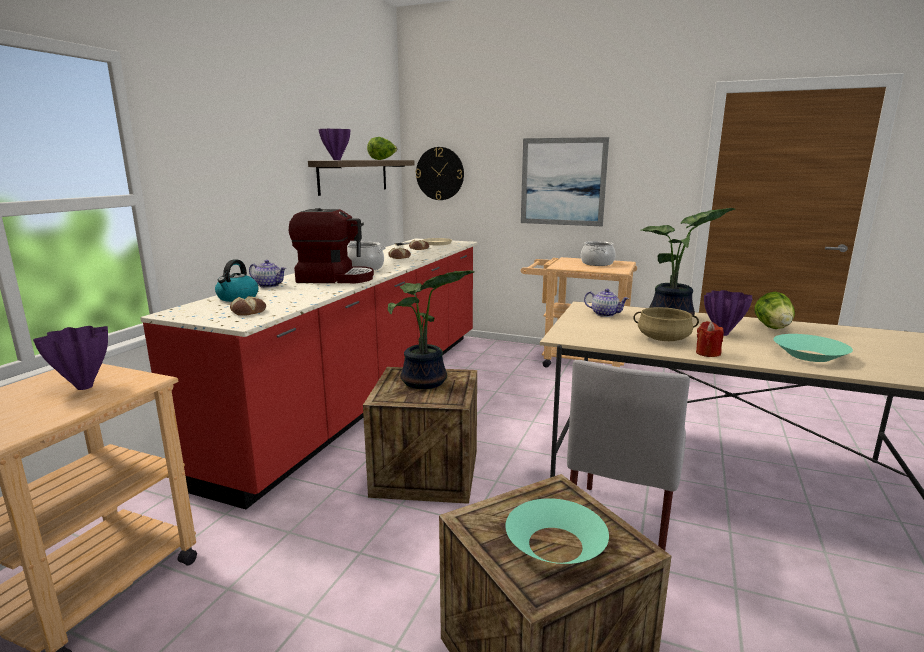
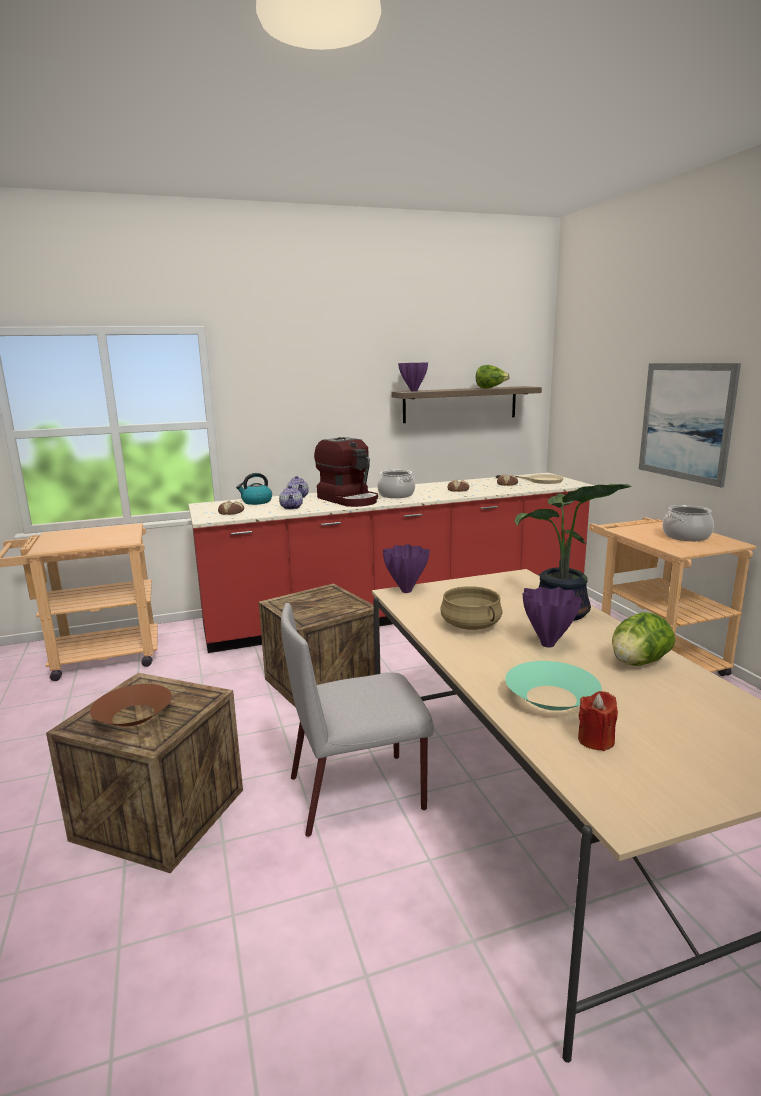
camera: 50 degrees right, 0 degrees up
(84, 386) = (106, 536): purple vase -> purple vase (406, 590)
(425, 383) = (322, 602): potted plant -> none
(440, 173) = (577, 402): wall clock -> none
(555, 544) = (133, 715): turquoise bowl -> brown bowl
(605, 314) = (506, 588): teapot -> teapot (291, 507)
(707, 353) = (458, 650): red candle -> red candle (596, 740)

